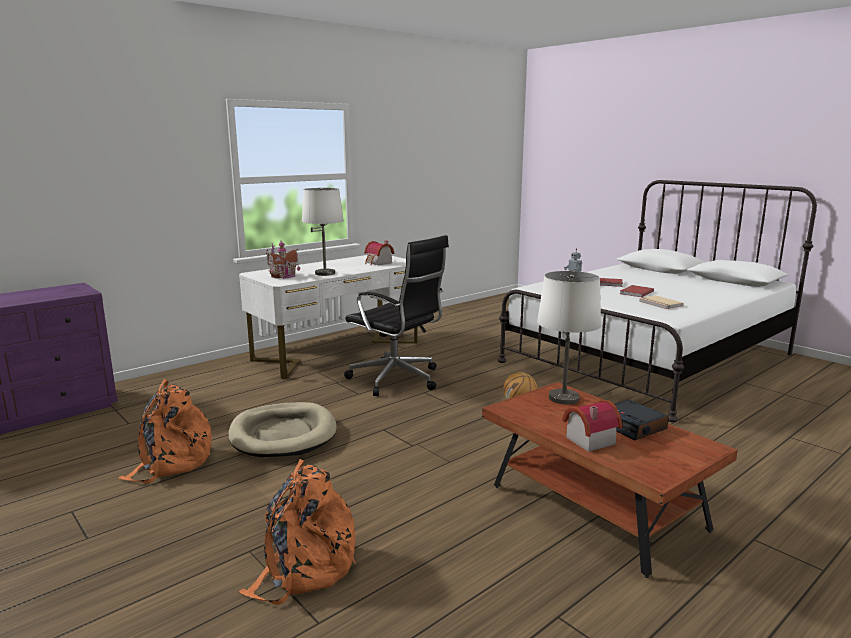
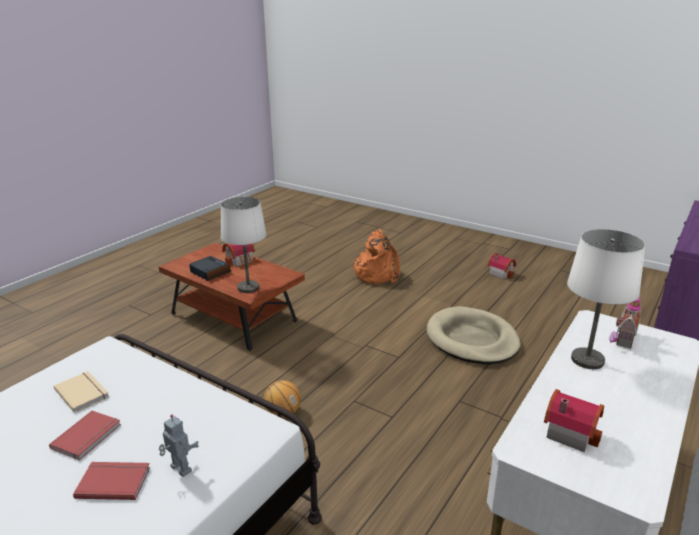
camera: 165 degrees right, 10 degrees up
(77, 526) = (501, 273): none -> toy house
(171, 462) = (514, 308): orange backpack -> none
(397, 379) = (438, 437): black office chair -> none

